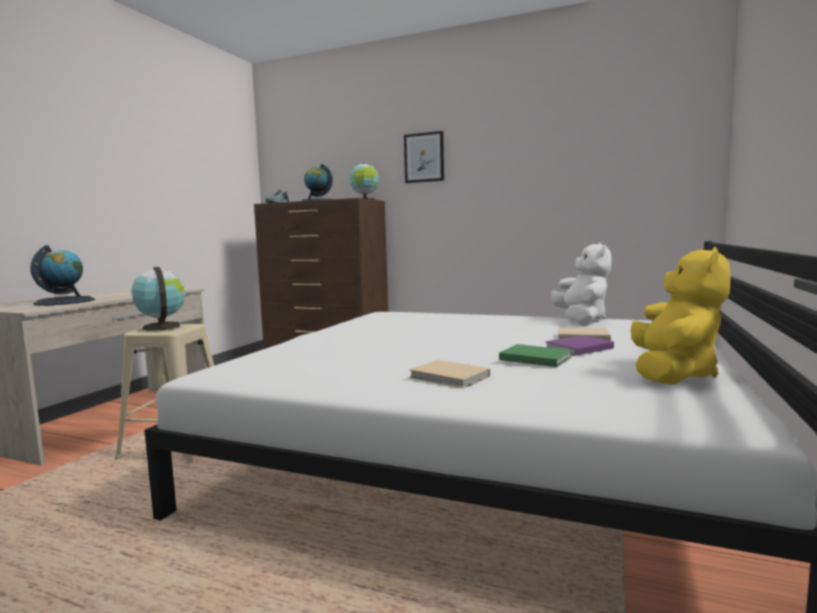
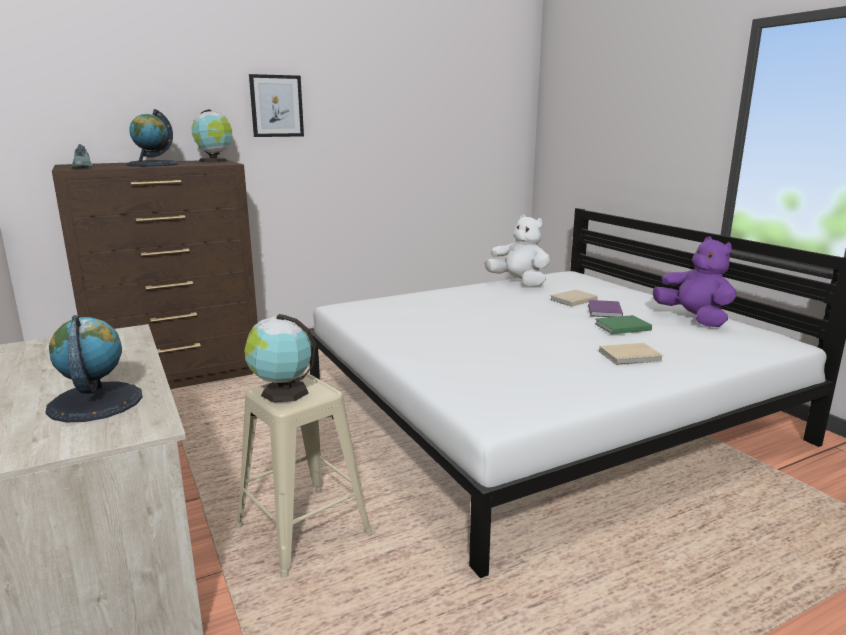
camera: 50 degrees left, 10 degrees up
(672, 374) = (694, 319): yellow plush toy -> purple plush toy

